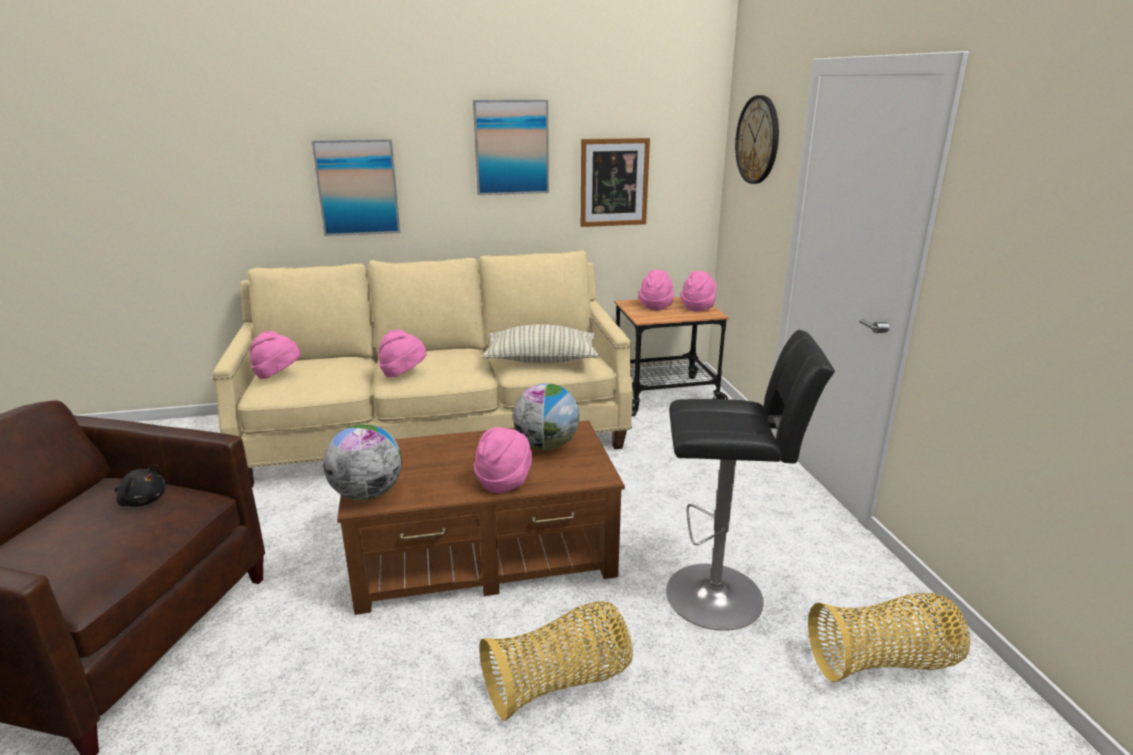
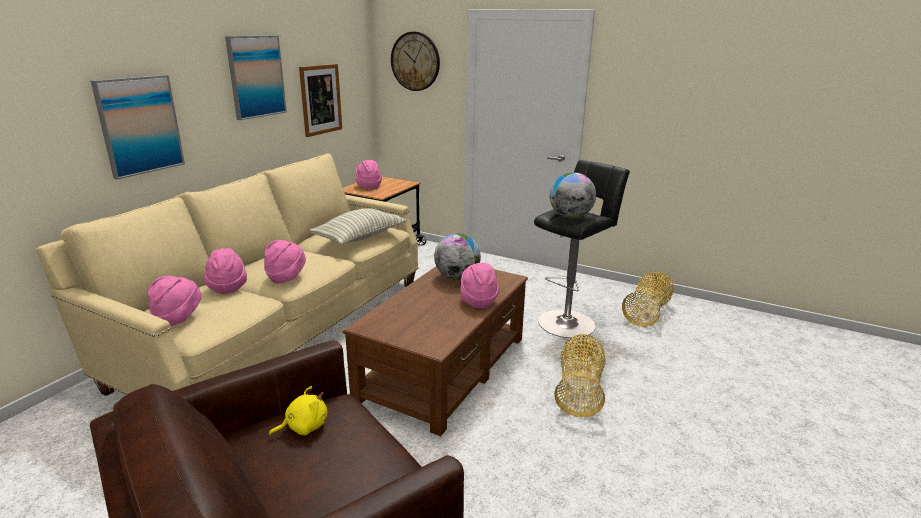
camera: 50 degrees left, 0 degrees up
(143, 500) = (304, 426): black plush toy -> yellow plush toy
(367, 494) = (426, 343): globe -> globe (570, 217)
(698, 307) = (393, 181): pink hat -> pink hat (227, 287)

